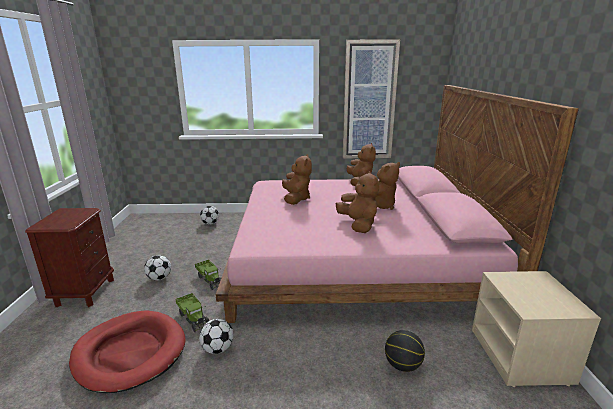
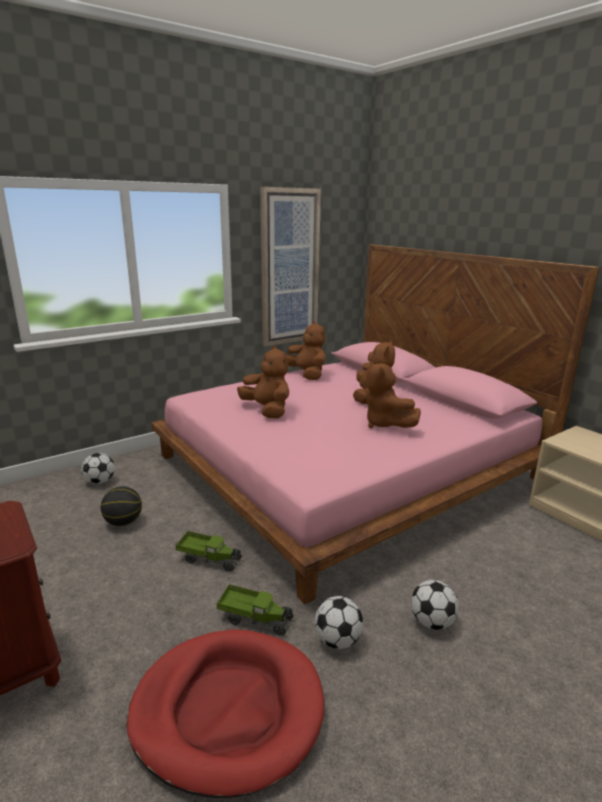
camera: 35 degrees left, 0 degrees up
(159, 278) = (125, 588): football -> football (432, 622)
(358, 225) = (385, 424): brown plush toy -> brown plush toy turned 150 degrees counterclockwise
(402, 365) = (521, 562): basketball -> basketball (123, 522)

